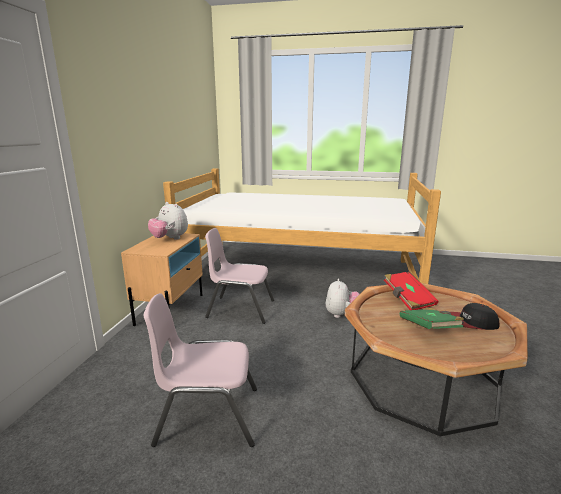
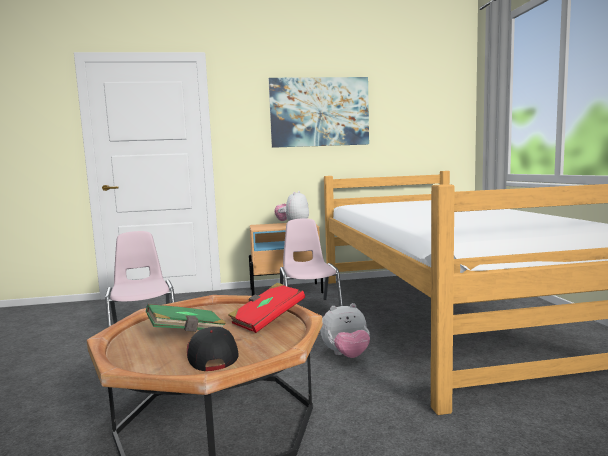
camera: 70 degrees right, 10 degrees down
(152, 112) = (319, 112): none -> picture

